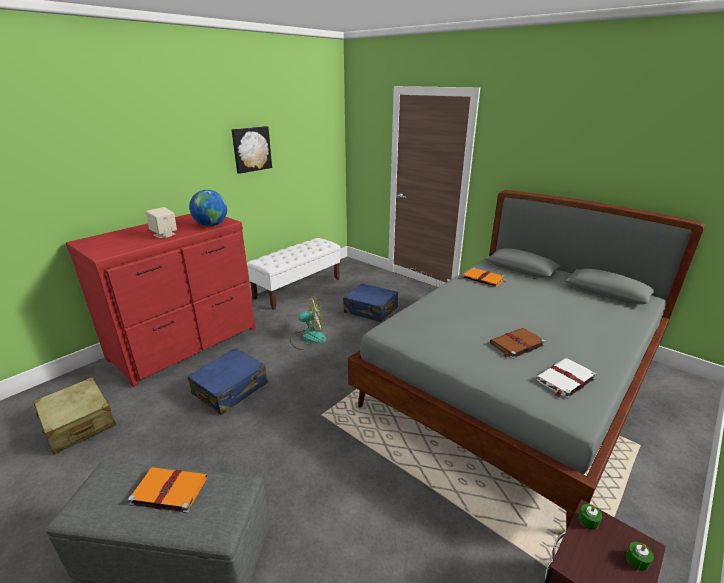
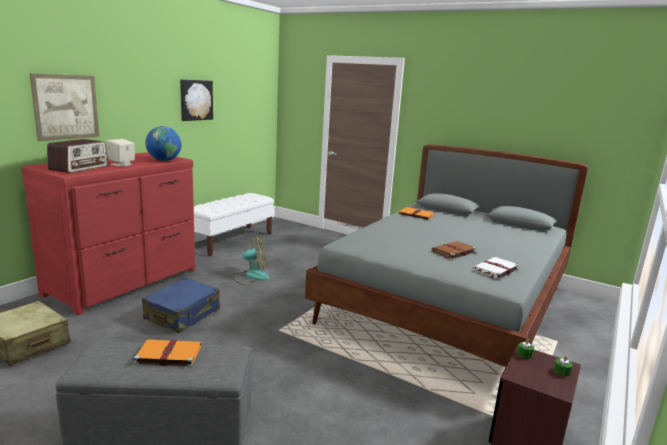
camera: 10 degrees left, 10 degrees down
(106, 175) = (66, 107): none -> picture
(120, 242) = (79, 167): none -> radio
(371, 310) = (308, 256): blue suitcase -> none

